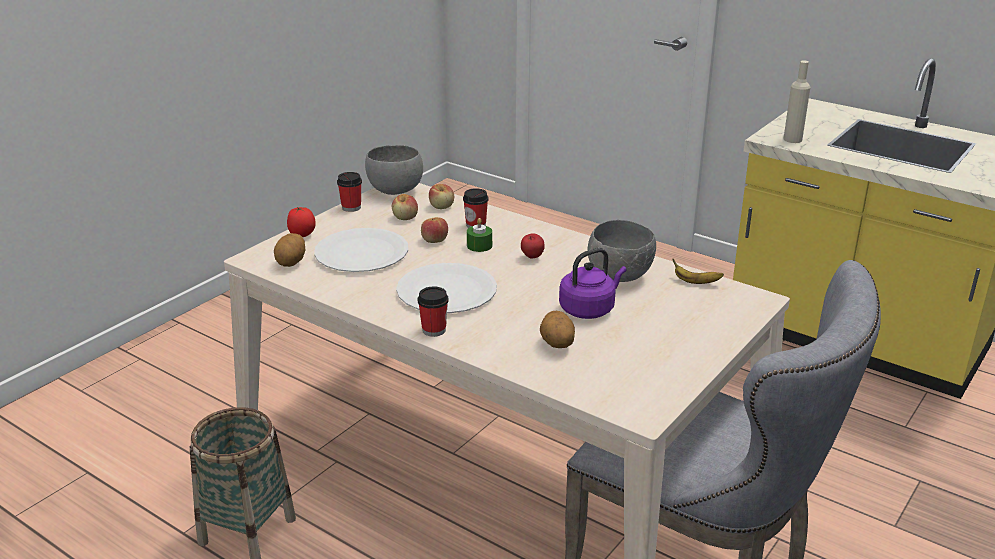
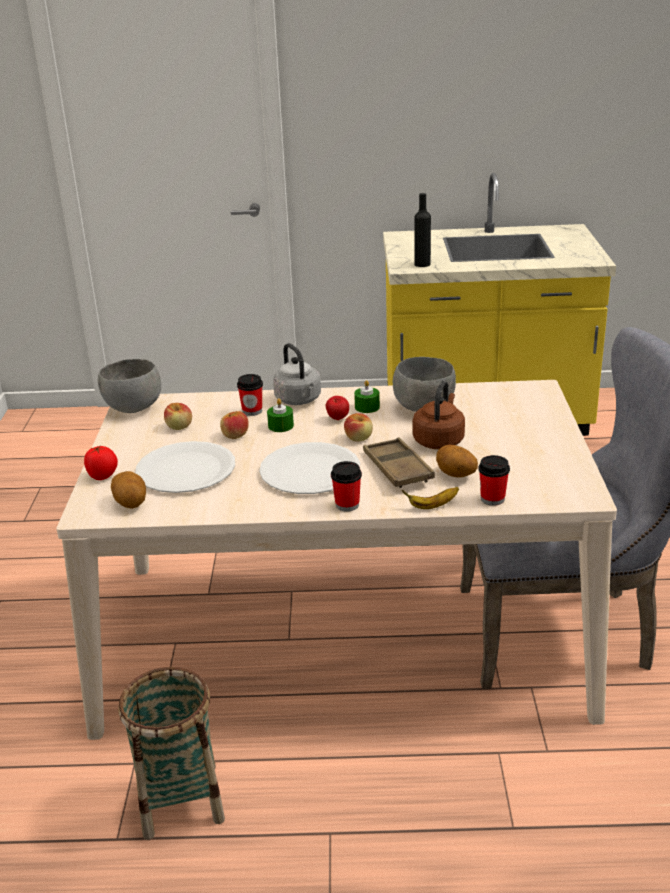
camera: 35 degrees left, 0 degrees up
(351, 207) = (113, 436): cup -> cup (492, 499)
(441, 206) = (198, 406): apple -> apple (359, 438)
(517, 318) = (397, 468): none -> brown tray
(525, 230) = (299, 400): none -> grey kettle
(571, 257) = (367, 407): none -> green candle
(589, 309) = (439, 440): purple kettle -> brown kettle
(695, 282) = (482, 392): banana -> banana (432, 506)
(792, 139) = (422, 264): beige bottle -> black bottle

